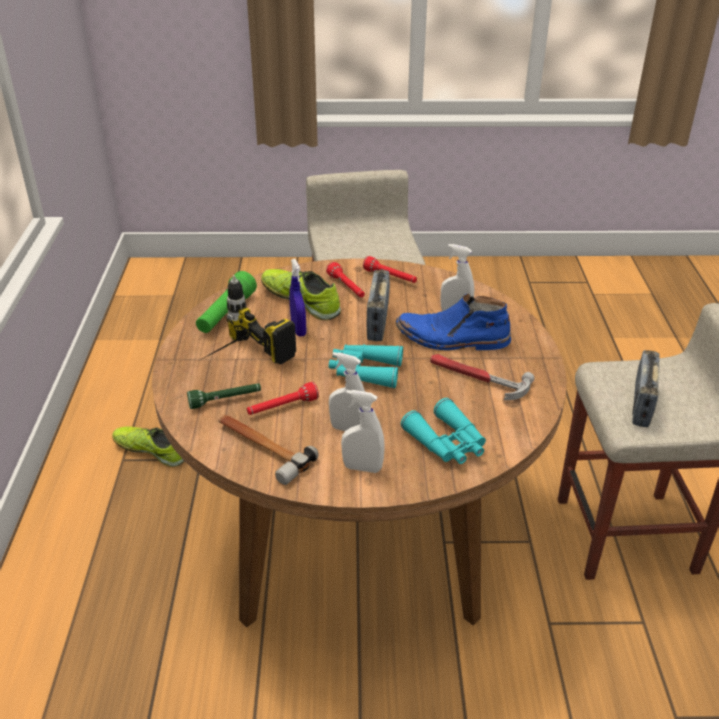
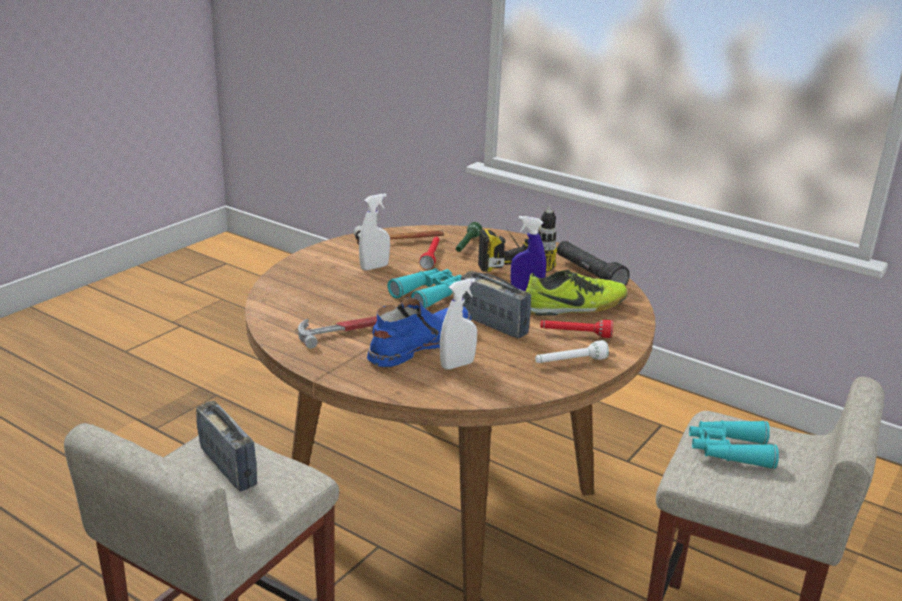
camera: 125 degrees right, 10 degrees down
(150, 450) = (663, 440): shoe -> none
(226, 314) = (588, 275): green flashlight -> black flashlight
(362, 468) = (332, 259): white spray bottle -> none
(390, 277) = (570, 362): red flashlight -> white flashlight
(447, 443) = (305, 289): turquoise binoculars -> turquoise binoculars (728, 451)

